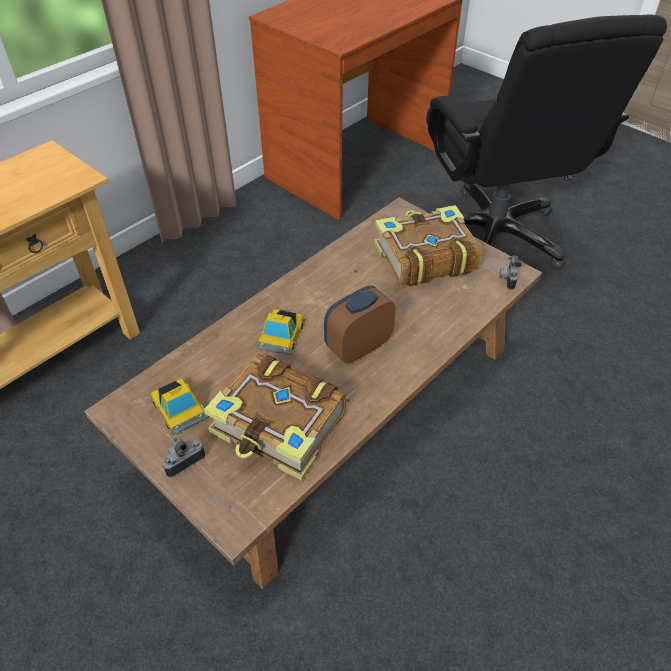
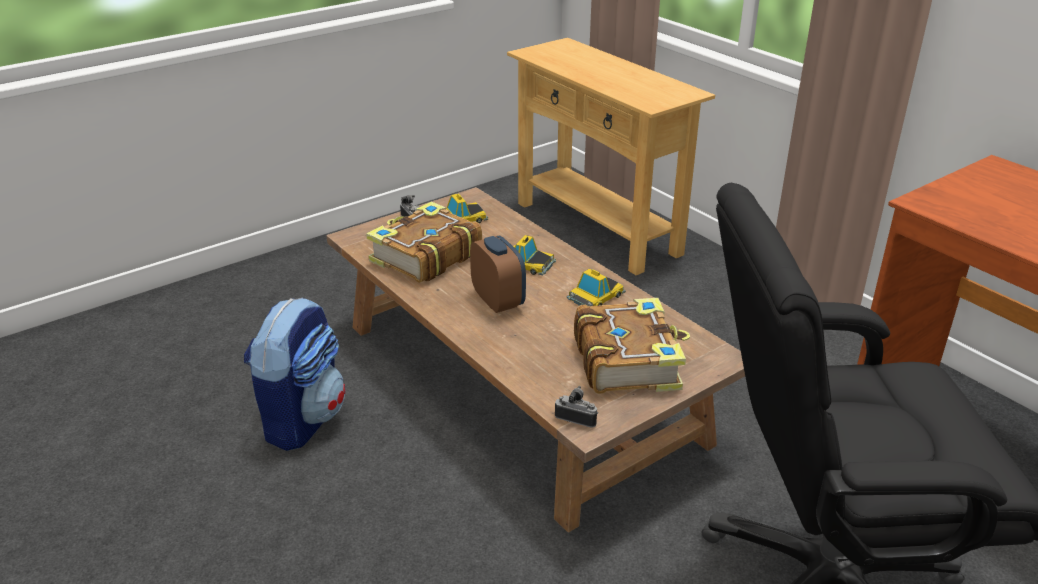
camera: 100 degrees right, 15 degrees down
(332, 281) = (596, 296): none -> toy car
(443, 586) = (302, 419): none -> backpack

